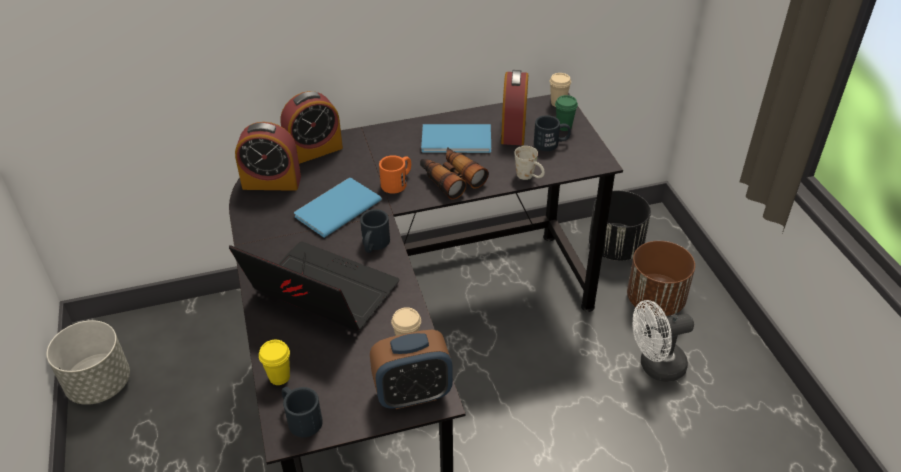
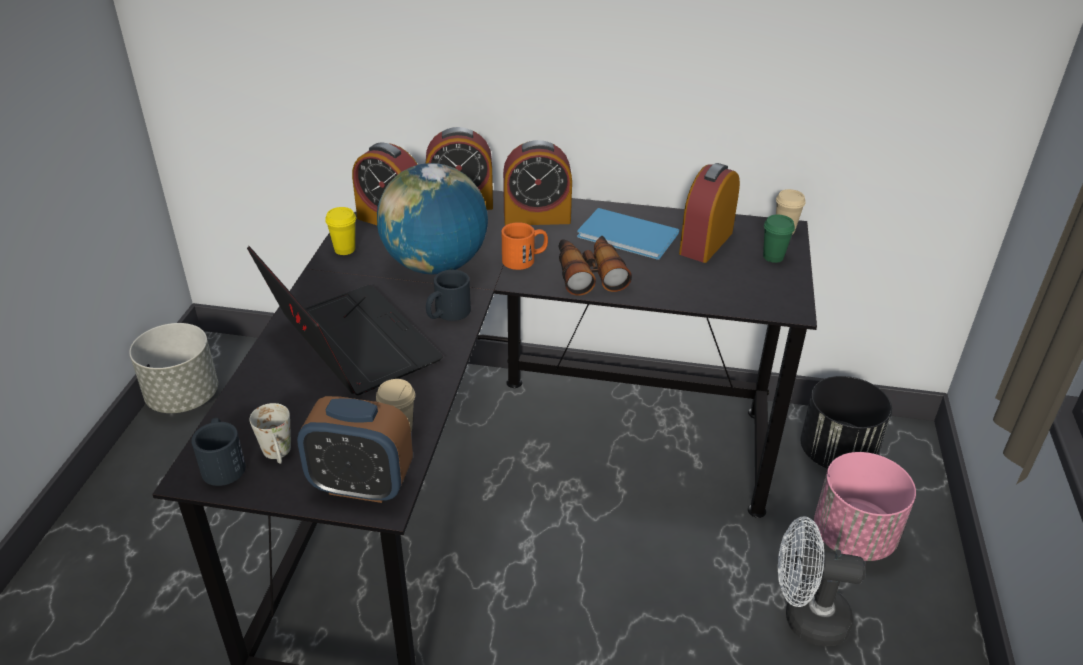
camera: 25 degrees right, 5 degrees down
(279, 377) = (238, 412): yellow cup -> yellow cup (344, 249)
(335, 209) = (435, 265): blue book -> globe
(381, 145) = (537, 217): none -> alarm clock
(529, 177) = (686, 298): white mug -> white mug (279, 455)
(551, 143) = (742, 271): black mug -> none
(655, 301) = (854, 537): brown planter -> pink planter

